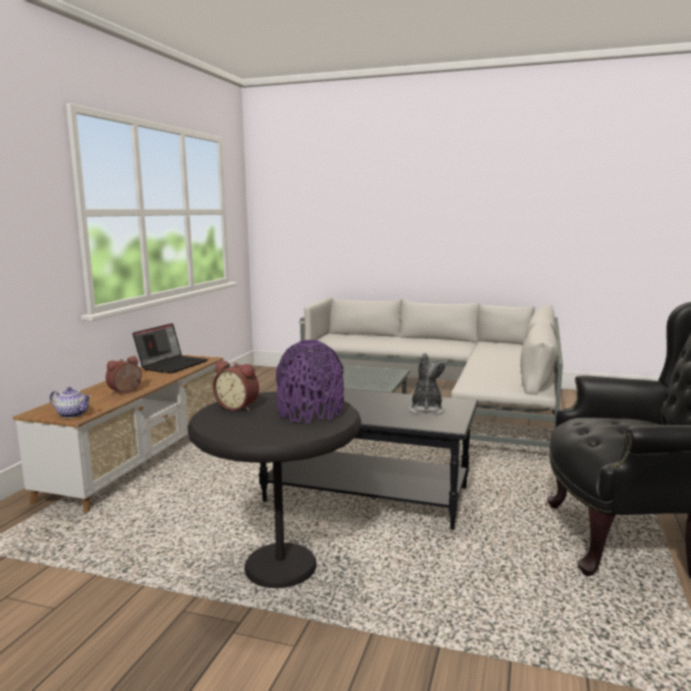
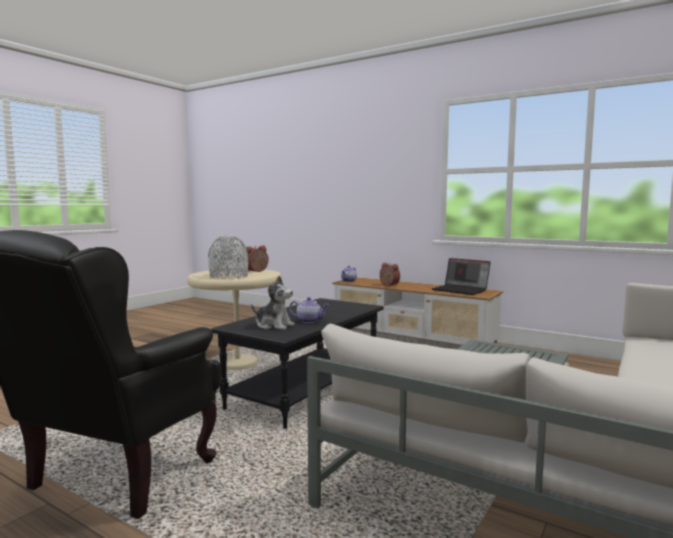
camera: 105 degrees right, 5 degrees down
(280, 568) = (237, 364): black side table -> beige side table
(310, 412) = (229, 276): purple vase -> grey vase
(391, 401) = (309, 321): none -> teapot

